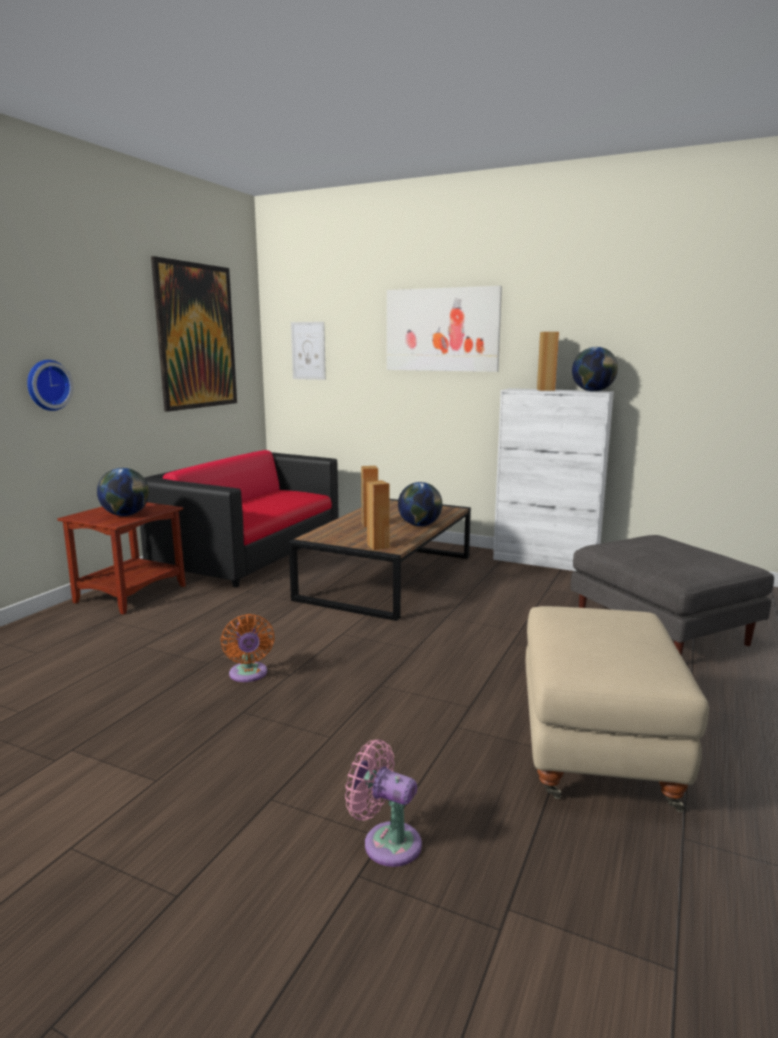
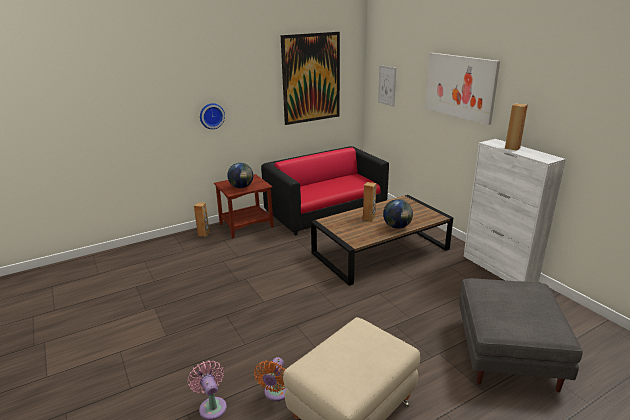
camera: 35 degrees right, 10 degrees up
(248, 675) = (247, 294): orange fan -> orange fan (276, 393)
(378, 546) = (350, 238): brown speaker -> brown speaker (204, 234)
(593, 391) = (543, 157): globe -> none

